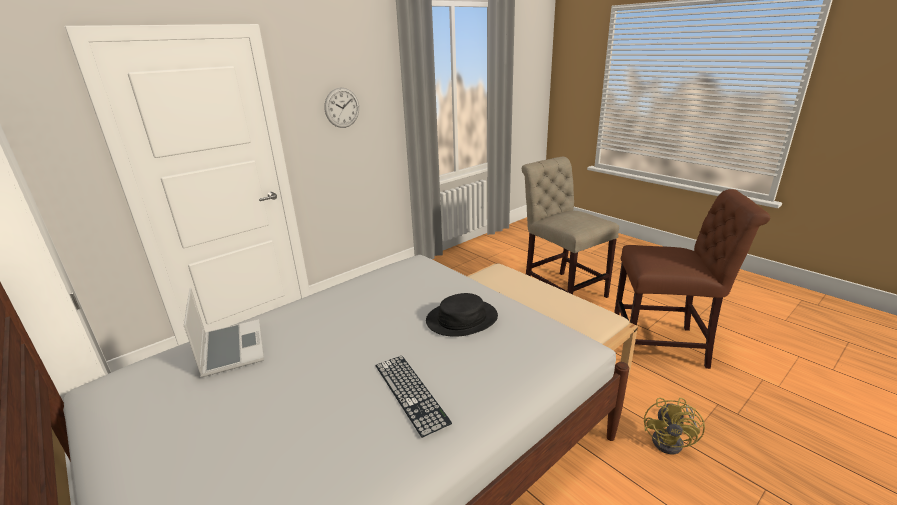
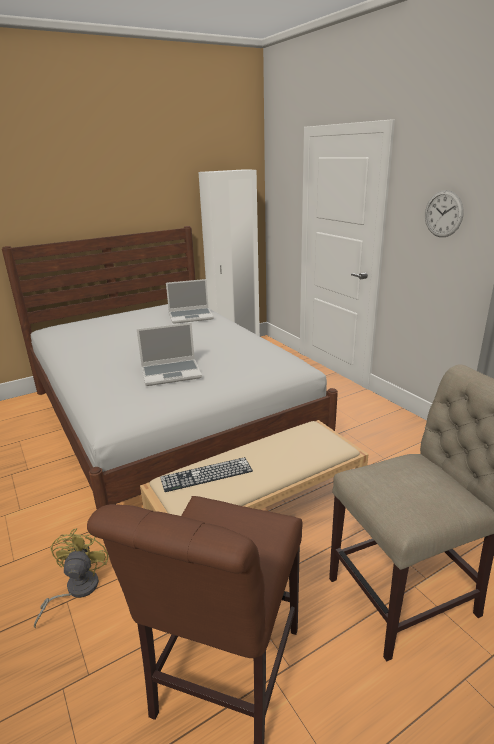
camera: 100 degrees right, 0 degrees up
(410, 392) = (109, 355): keyboard -> keyboard (206, 474)
(461, 319) = (172, 373): black hat -> laptop
(672, 441) = (76, 590): yellow fan -> yellow fan turned 60 degrees clockwise

